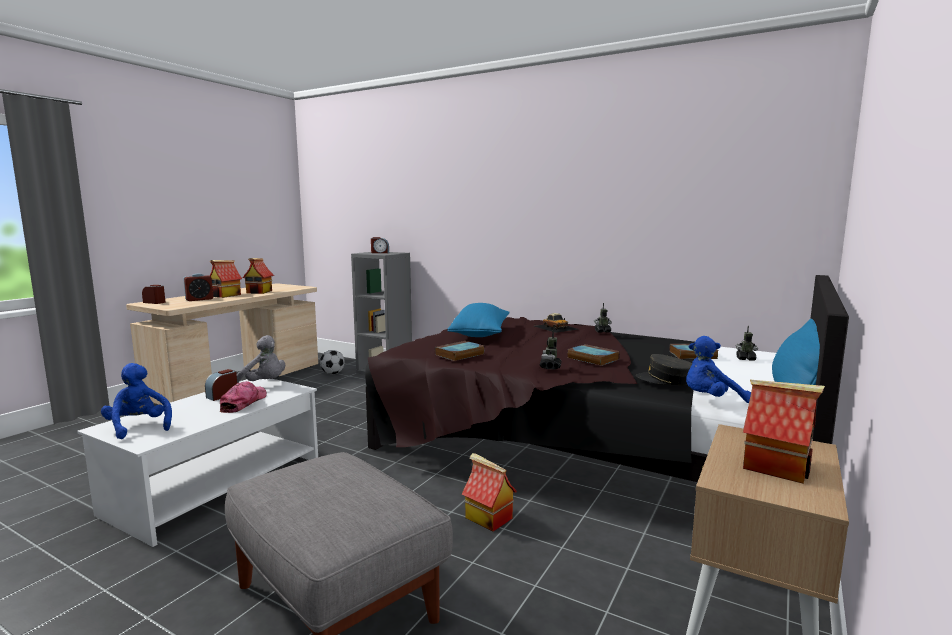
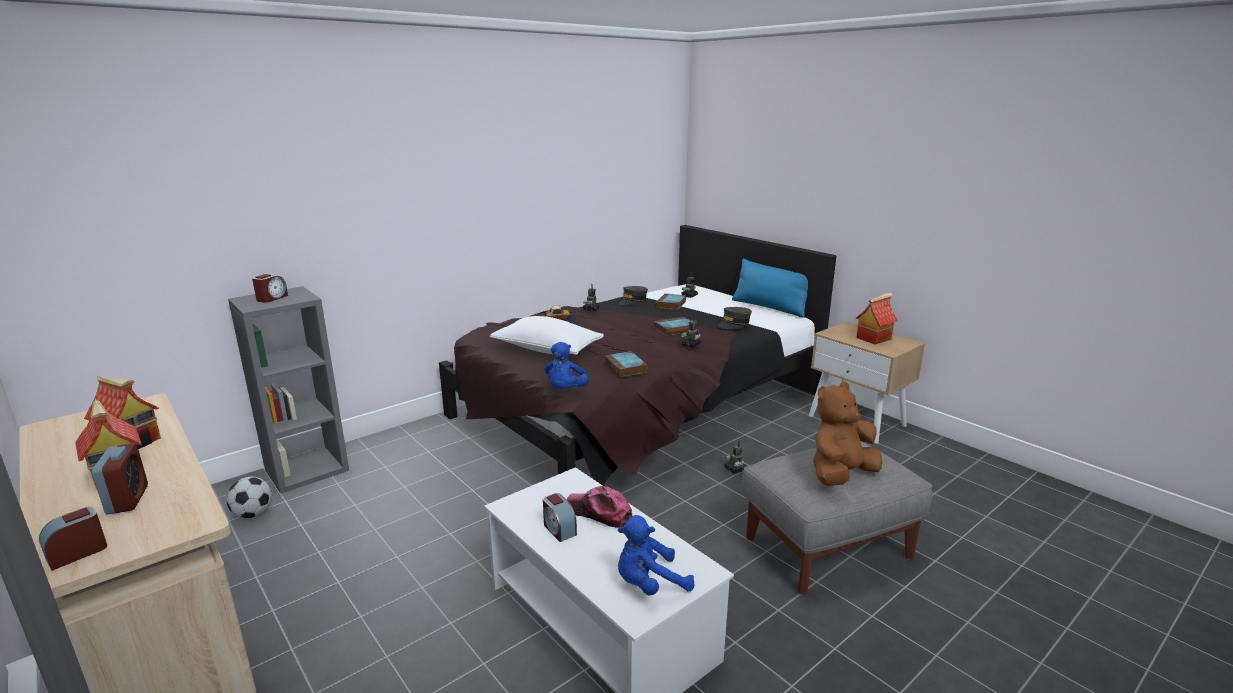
camera: 70 degrees left, 10 degrees up
(264, 384) = (532, 500): grey plush toy -> none
(311, 491) = (840, 475): none -> brown plush toy
(480, 334) = (547, 350): blue pillow -> white pillow
(487, 518) = (735, 469): toy house -> toy robot
(672, 343) = (633, 301): none -> grey cap
(711, 399) = (767, 325): blue plush toy -> blue plush toy (566, 390)

